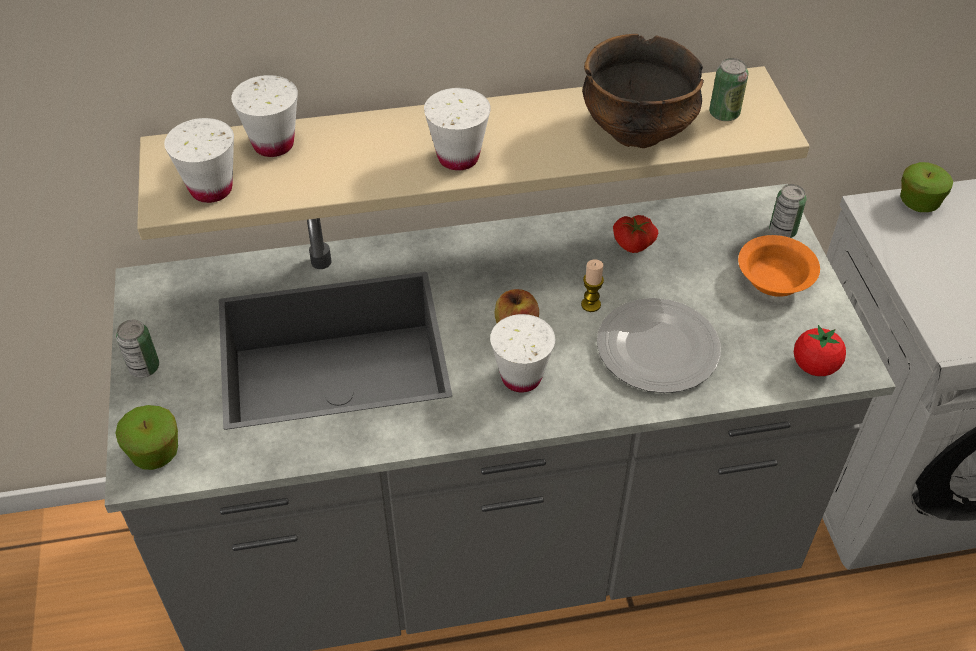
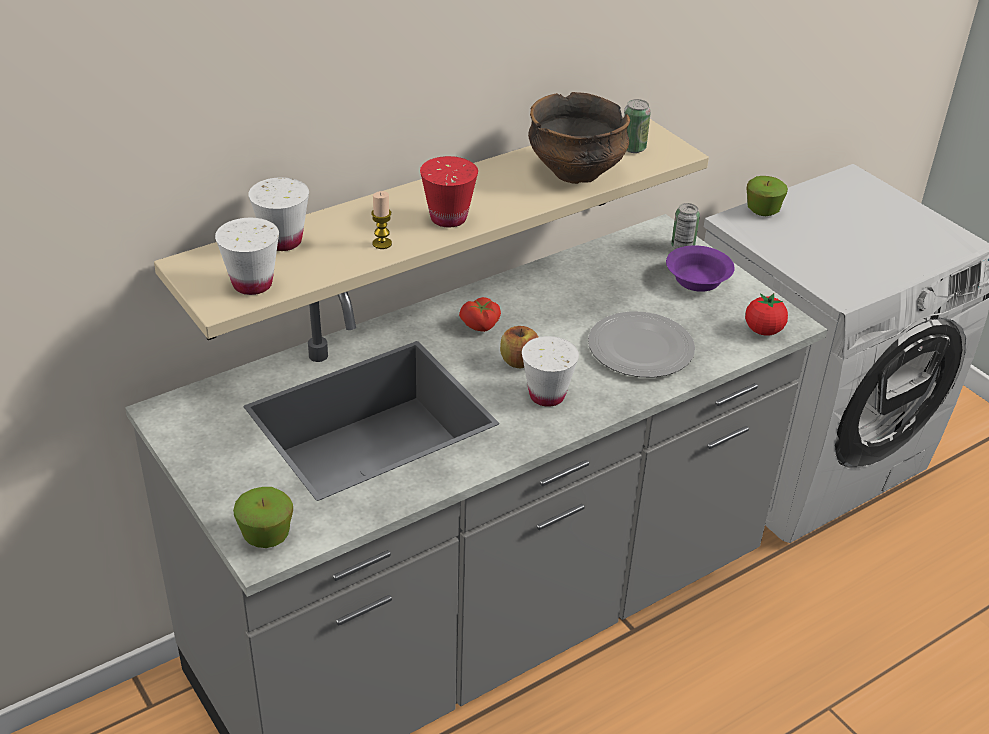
camera: 25 degrees left, 10 degrees down
(144, 367) = (209, 475): can -> none
(458, 158) = (448, 218): white cup -> red cup
(590, 304) = (568, 331): candle -> candle (382, 243)
(633, 244) = (574, 282): tomato -> tomato (480, 326)
(772, 279) = (696, 280): orange bowl -> purple bowl

